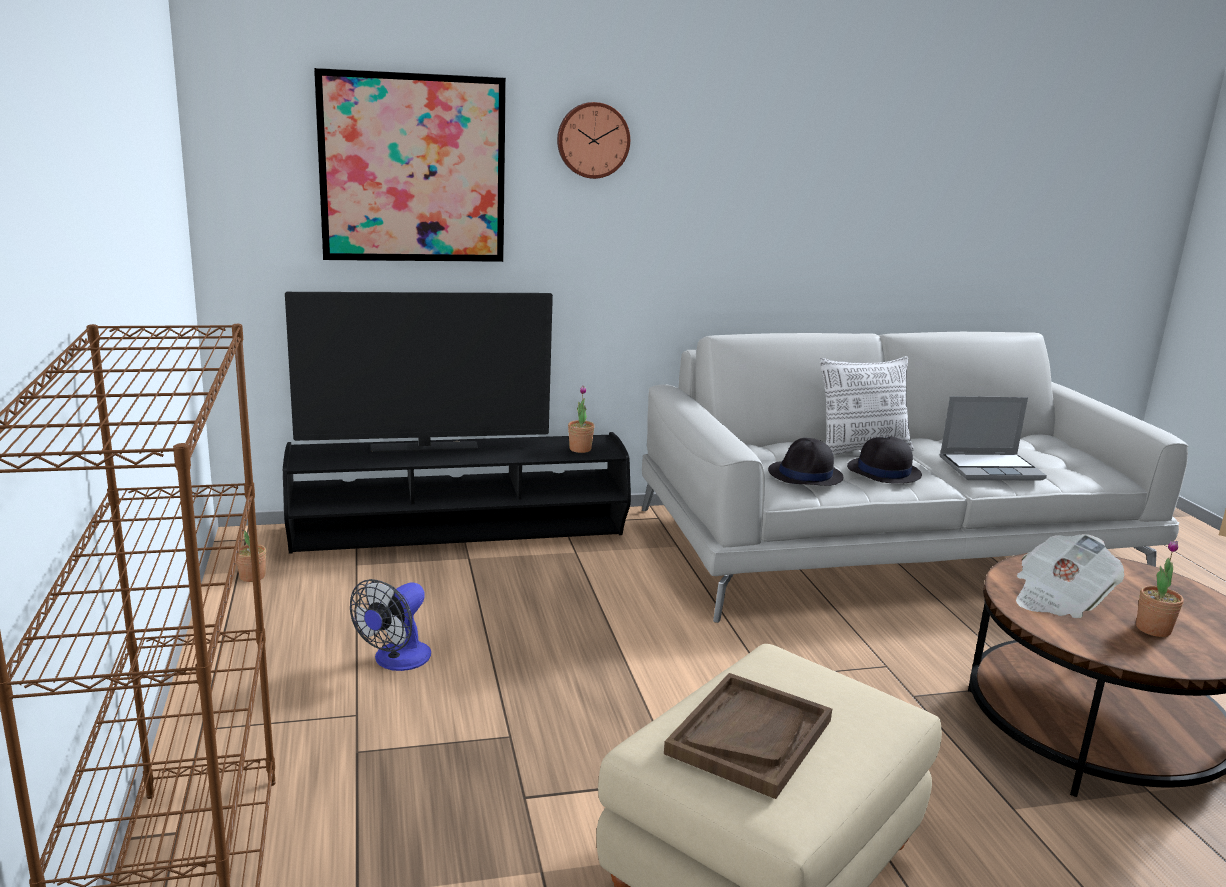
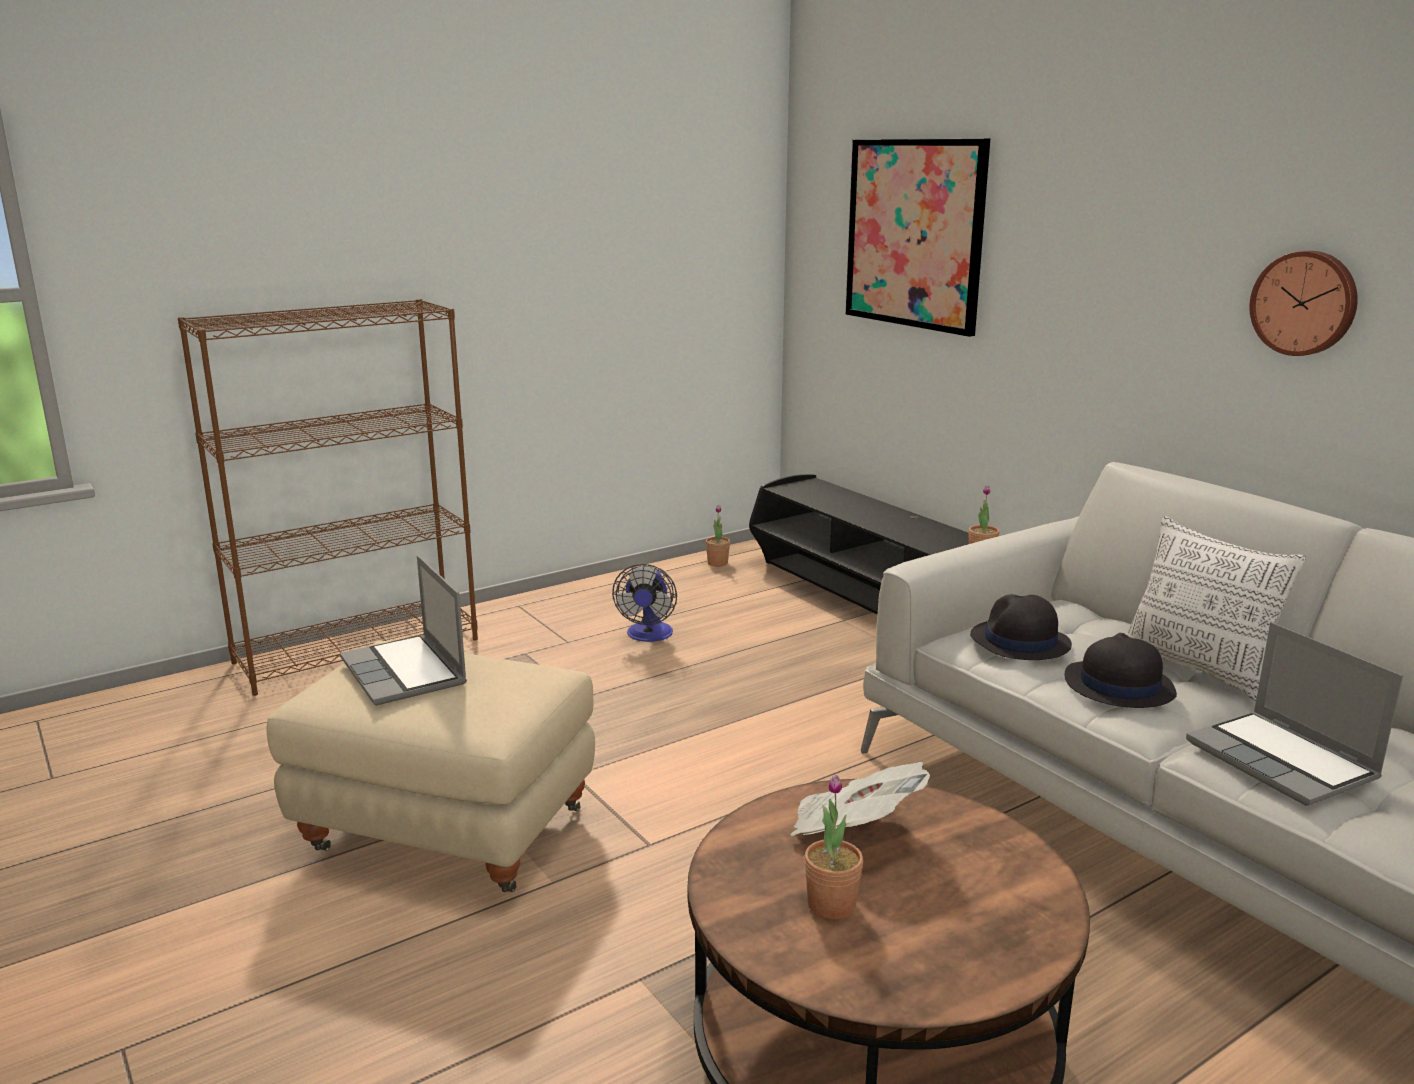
camera: 70 degrees right, 0 degrees up
(396, 661) = (648, 636): fan -> fan turned 90 degrees counterclockwise
(424, 447) = (879, 510): television -> none
(592, 140) = (1065, 206): wall clock -> wall clock (1305, 303)
(749, 736) = (406, 673): brown tray -> laptop

